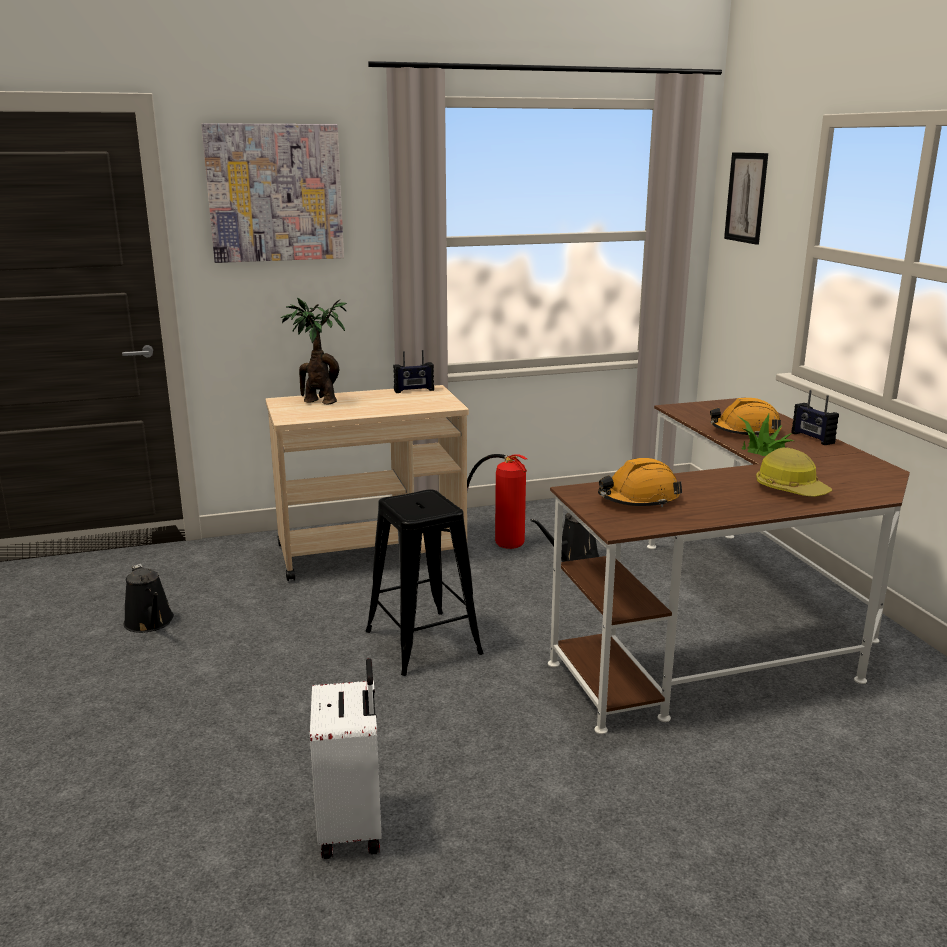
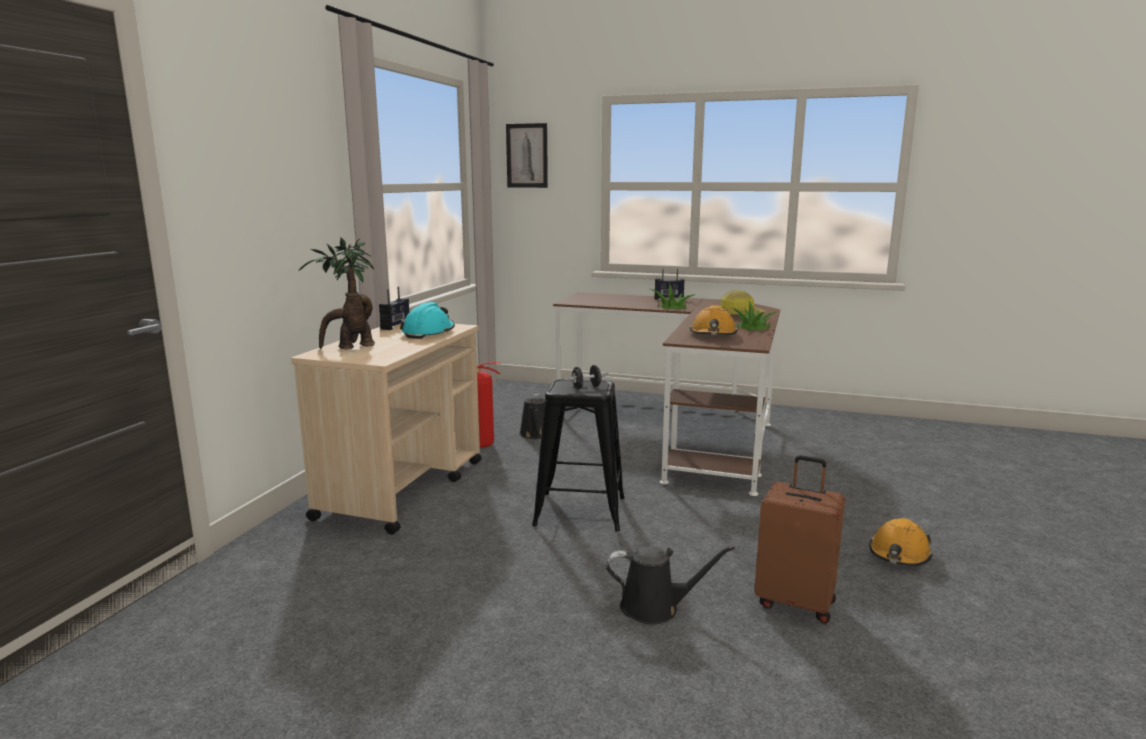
camera: 55 degrees left, 5 degrees down
(150, 623) = (355, 623): black watering can -> black watering can (655, 608)
(275, 193) = (251, 131): picture -> none
(353, 827) = (795, 602): white suitcase -> brown suitcase
(407, 404) = (429, 332): none -> turquoise hard hat
(422, 507) = (586, 387): none -> black dumbbell
(729, 509) = (752, 327): none -> potted plant
(745, 431) = (636, 303): orange hard hat -> orange hard hat (899, 555)

